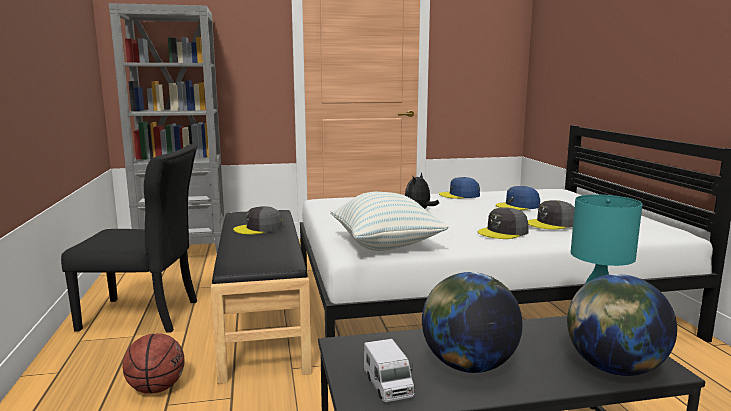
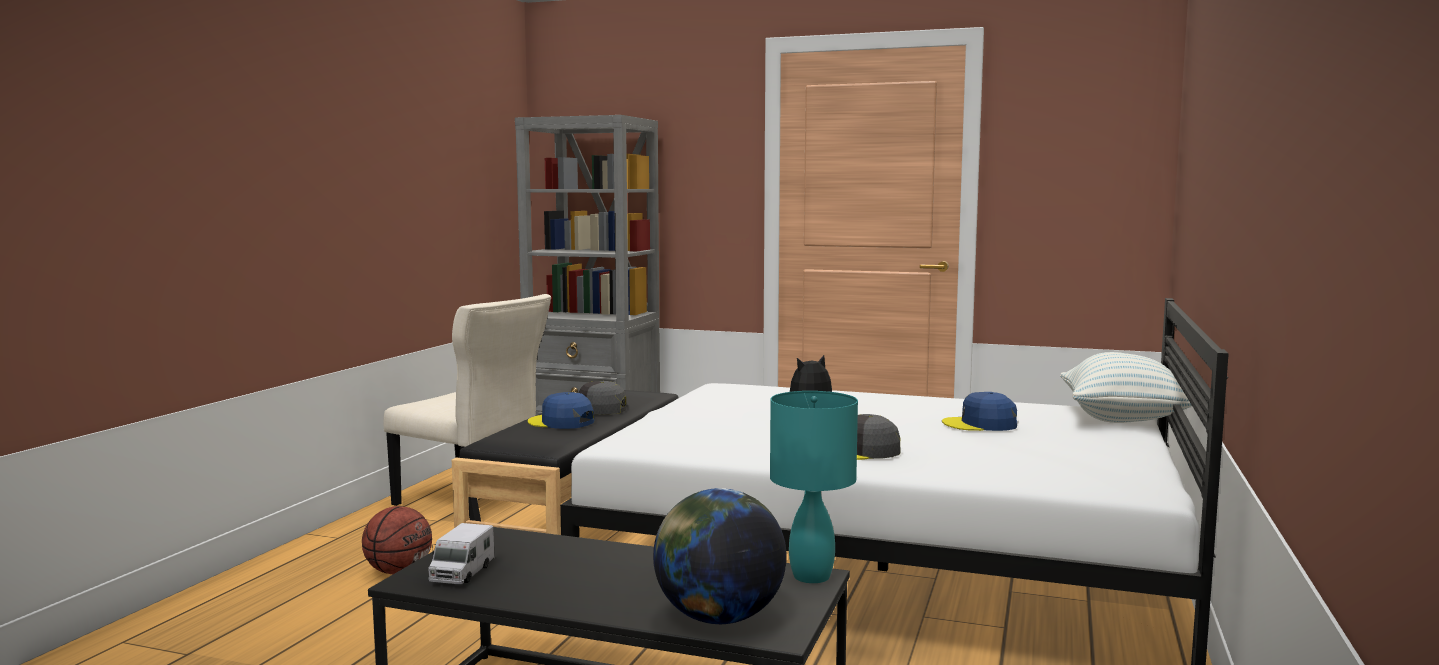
camera: 30 degrees right, 5 degrees down
(144, 316) = (471, 503): black chair -> beige chair
(385, 245) = (672, 443): pillow -> pillow (1123, 419)
(460, 195) = (929, 400): blue cap -> blue cap (561, 422)
(468, 365) = (569, 577): globe -> none
(552, 223) = (957, 451): grey cap -> none

